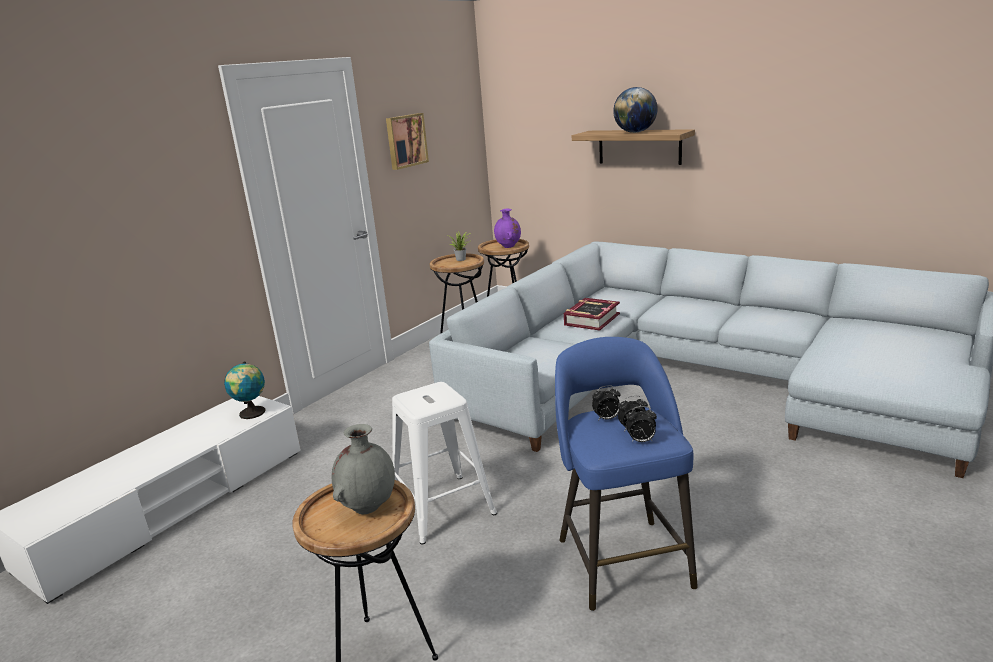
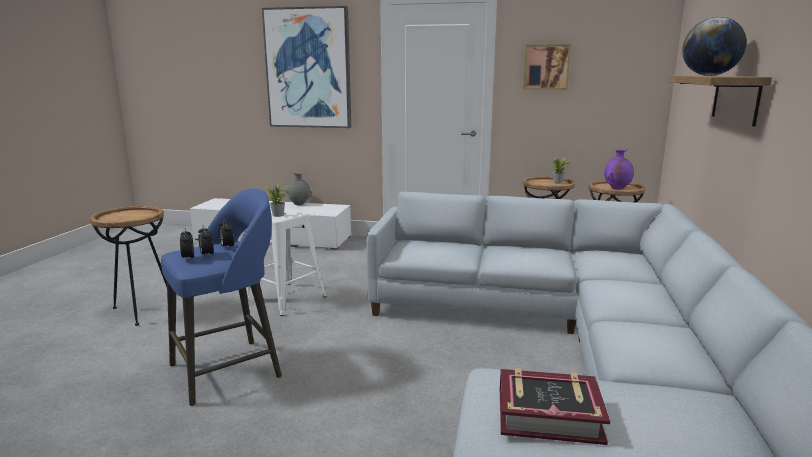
camera: 65 degrees right, 5 degrees down
(130, 199) = (308, 68): none -> picture
(251, 414) = (322, 211): globe -> none
(368, 507) = (132, 217): grey vase -> grey vase (299, 204)
(434, 398) = (279, 215): none -> potted plant
(591, 319) = (534, 257): book -> book (548, 415)

